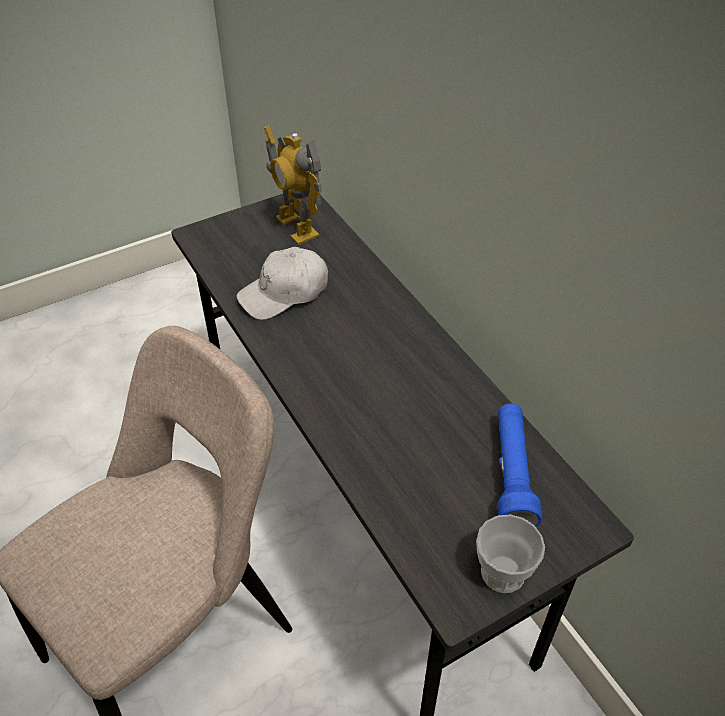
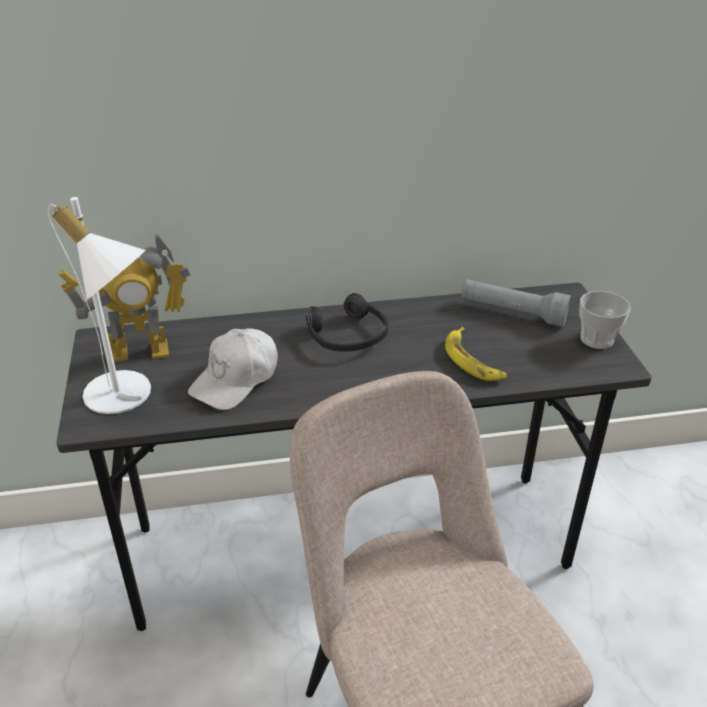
camera: 70 degrees left, 10 degrees down
(235, 242) = (126, 398): none -> white table lamp
(284, 293) = (236, 379): white cap -> white cap turned 45 degrees clockwise
(387, 345) = (347, 336): none -> black headphones
(394, 454) = (472, 360): none -> banana
(512, 474) = (512, 312): blue flashlight -> grey flashlight

